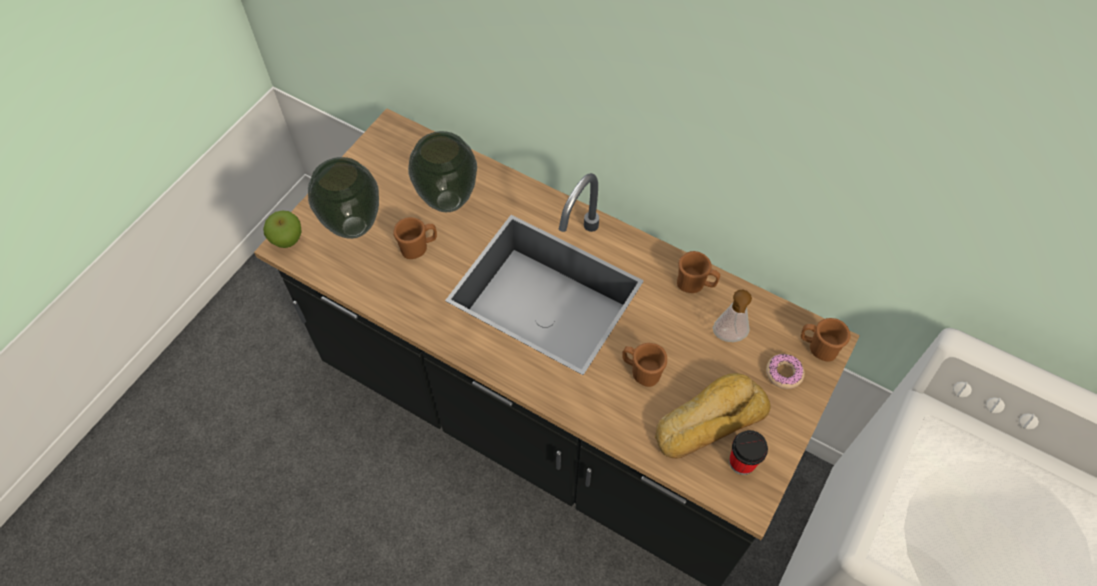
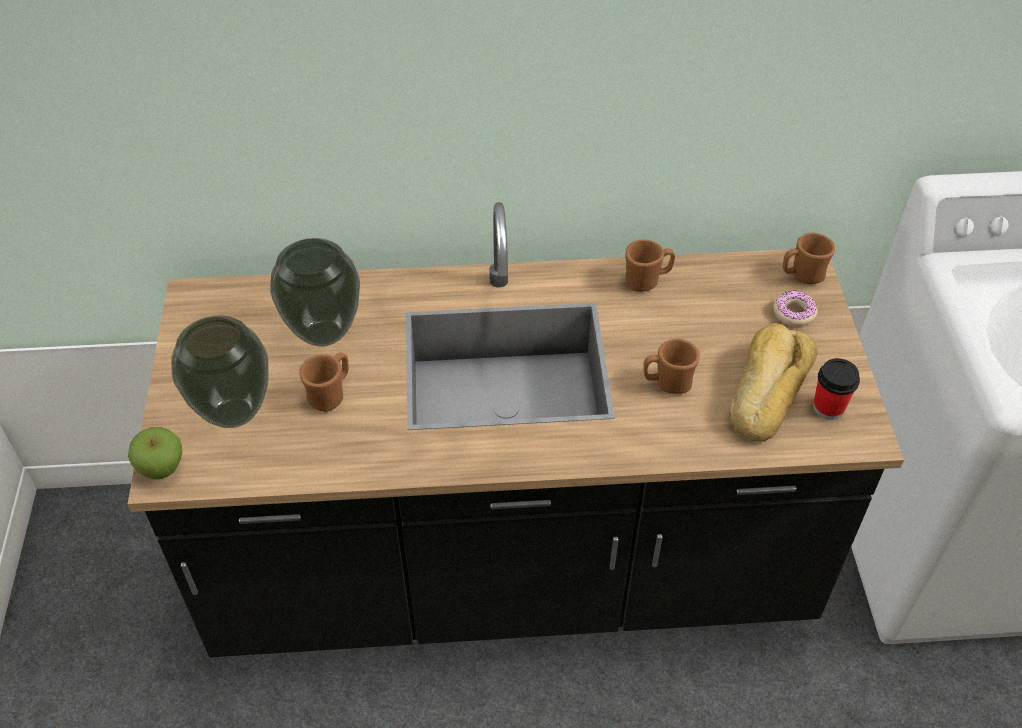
camera: 35 degrees left, 10 degrees down
(728, 338) = (719, 310): soap dispenser -> none

